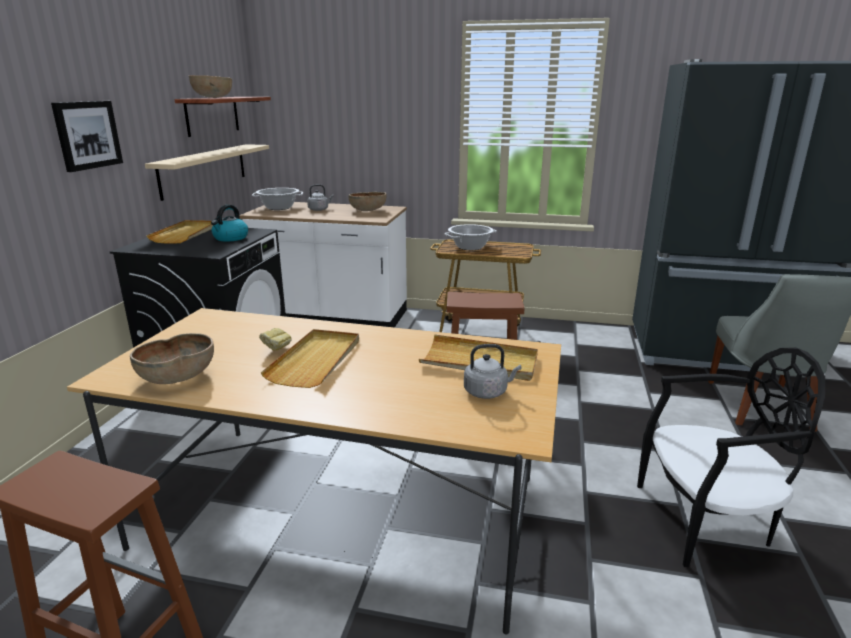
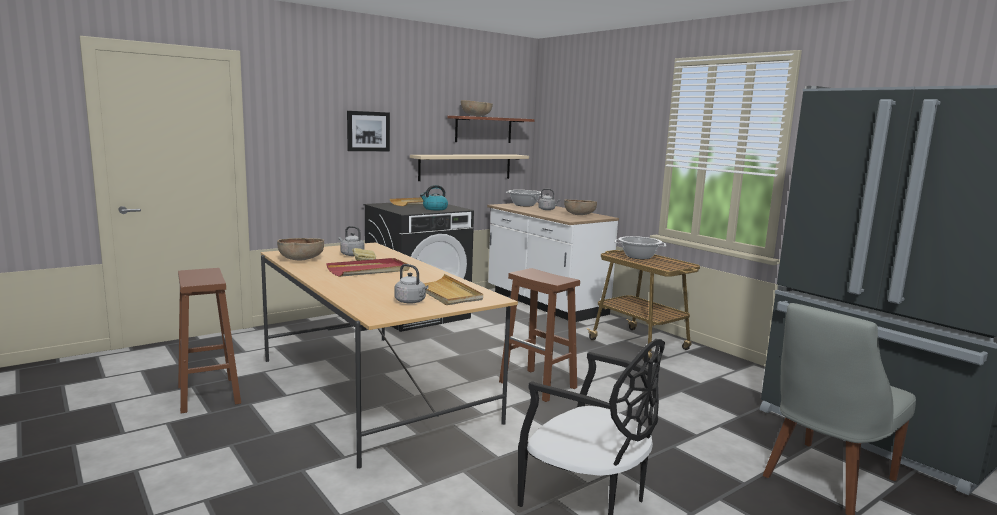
camera: 40 degrees right, 10 degrees down
(224, 341) = (351, 254): none -> grey kettle
(316, 360) = (369, 270): beige tray -> red tray

